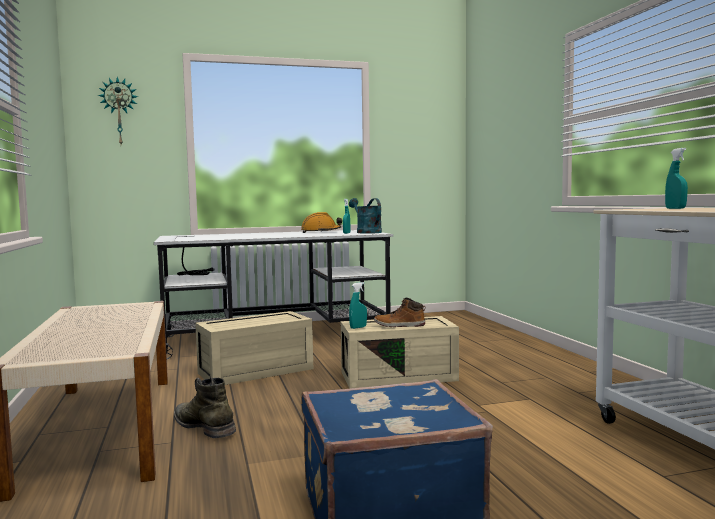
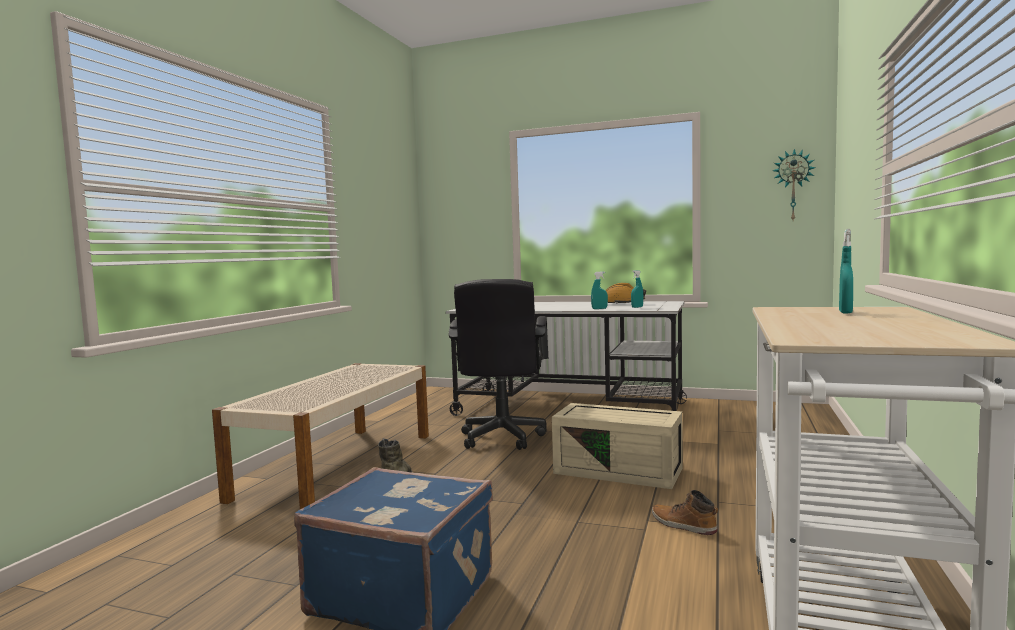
camera: 35 degrees right, 0 degrees up
(119, 112) = (458, 191): wall clock -> wall clock (793, 185)
(255, 371) = (502, 440): beige storage box -> black office chair
(358, 327) = (570, 412): turquoise spray bottle -> turquoise spray bottle (599, 309)
(366, 232) = (662, 306): turquoise watering can -> none
(399, 325) = (613, 416): boot -> boot (683, 525)

